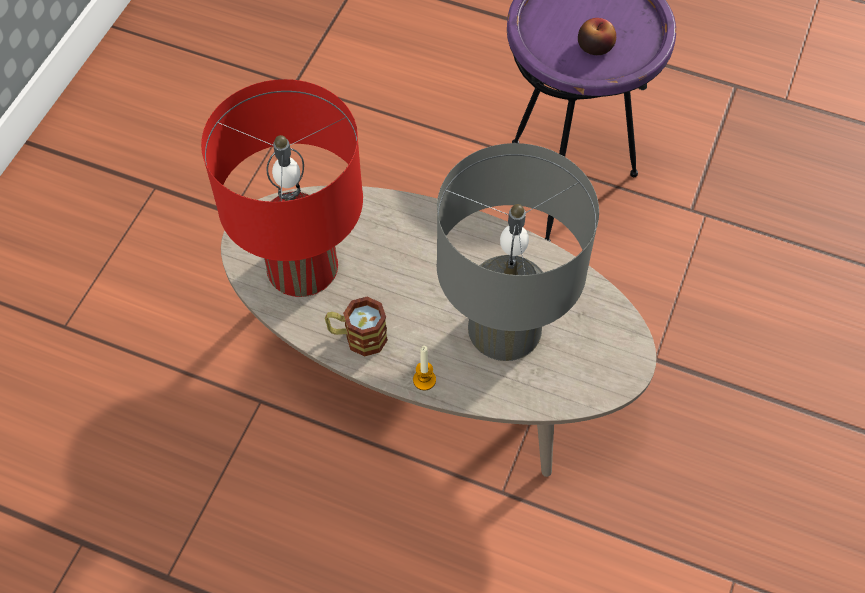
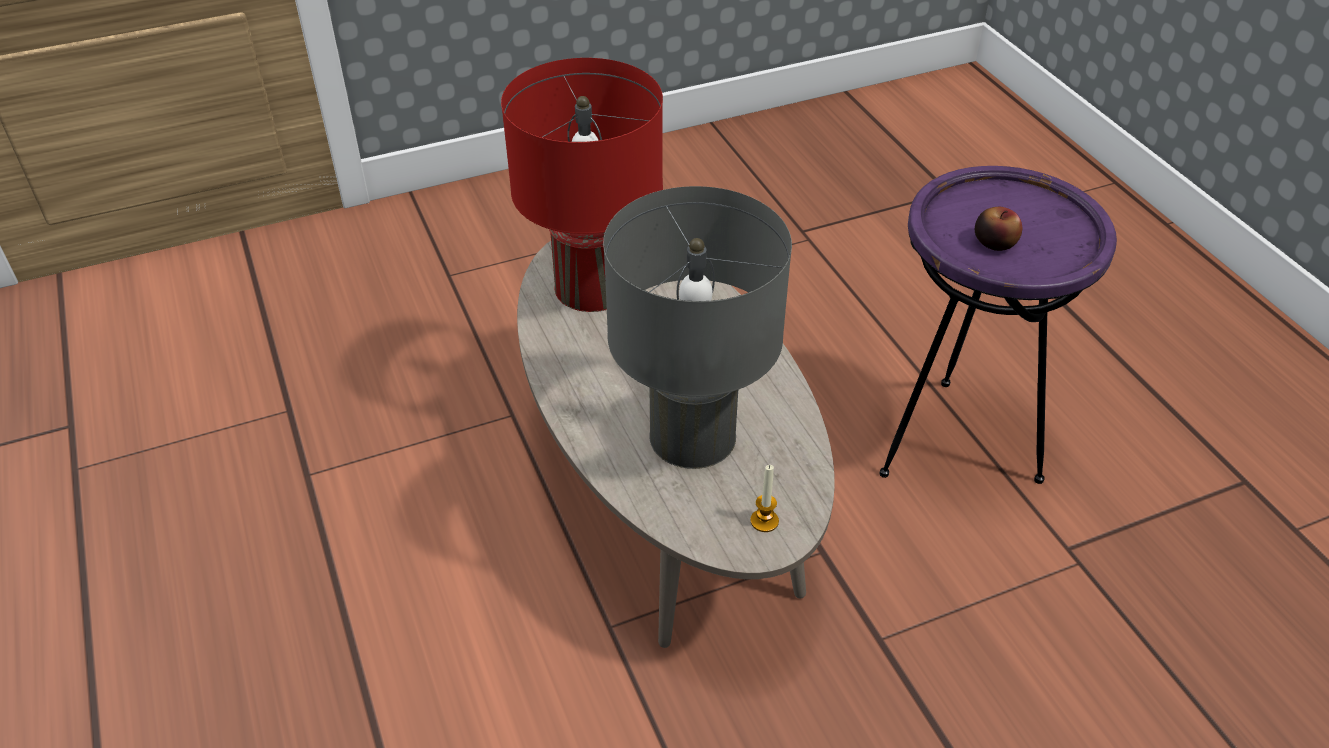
camera: 45 degrees right, 15 degrees down
(357, 337) = (569, 358): mug -> none
(424, 380) = (579, 423): candle -> candle (764, 521)

